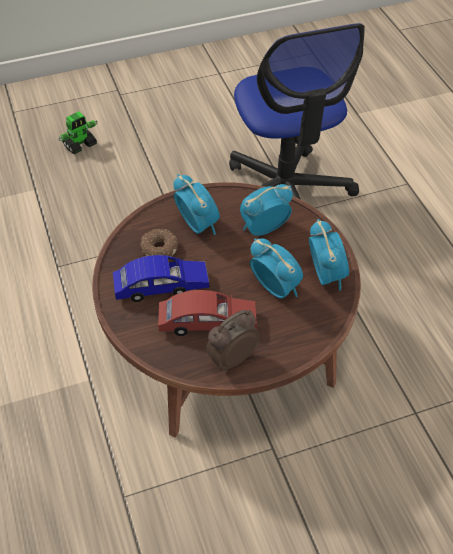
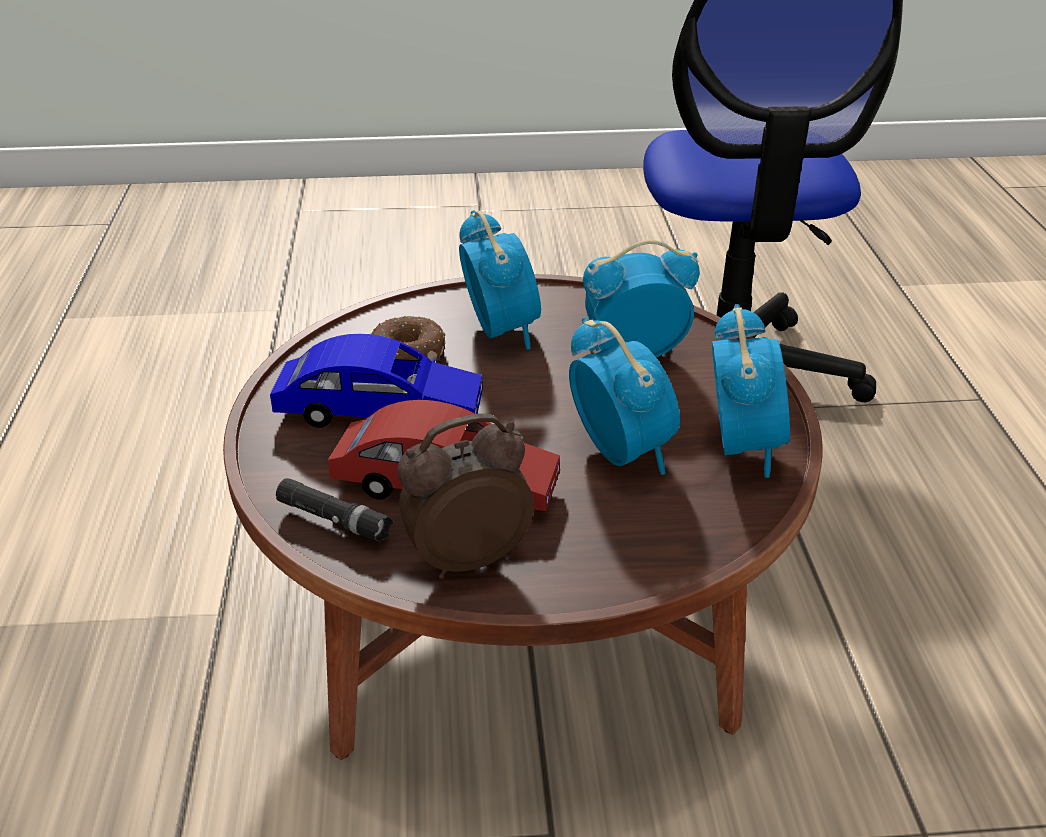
camera: 15 degrees right, 15 degrees down
(80, 145) = (384, 263): toy robot -> none
(169, 351) = (334, 519): none -> black flashlight

